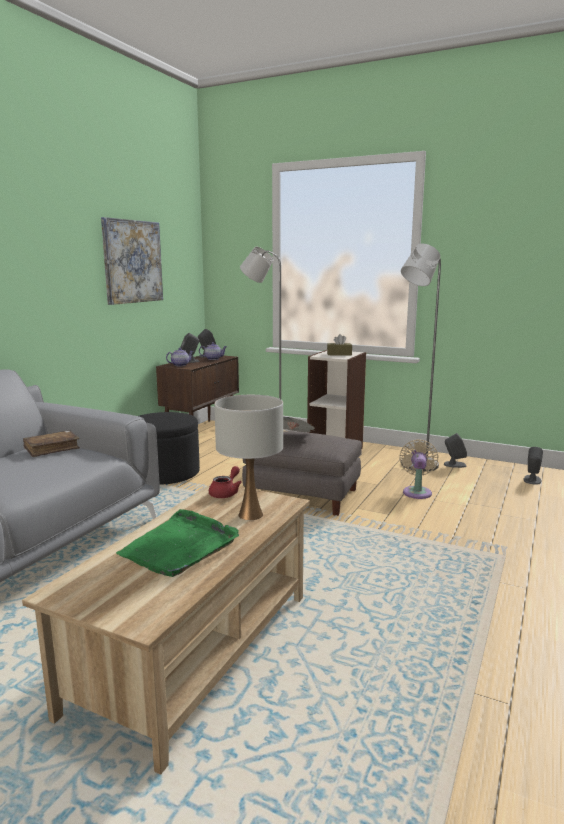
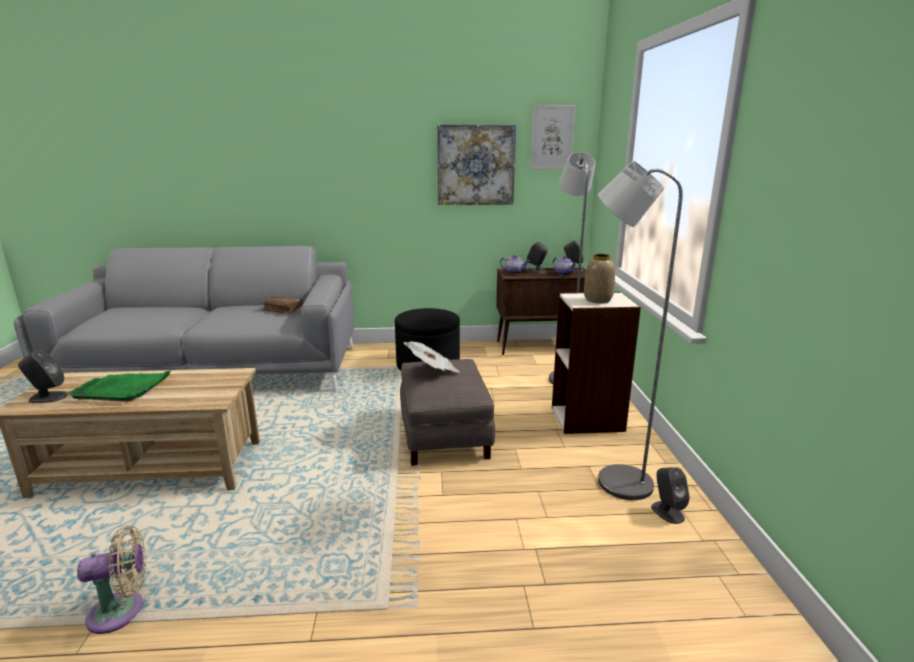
camera: 60 degrees right, 5 degrees up
(178, 236) = (552, 137): none -> picture
(226, 493) = (229, 377): red teapot -> none
(250, 514) = (185, 395): white table lamp -> none
(339, 354) = (598, 300): brown tissue box -> vase
(417, 491) = (528, 500): beige fan -> beige fan (122, 611)
(532, 480) = (707, 605): grey speaker -> grey speaker (48, 397)

